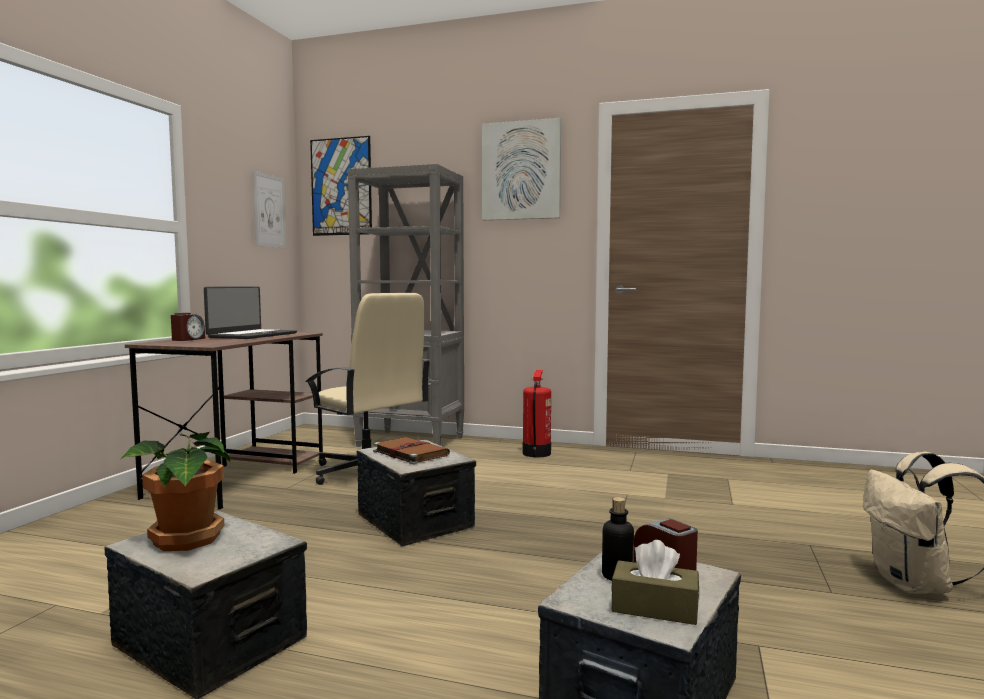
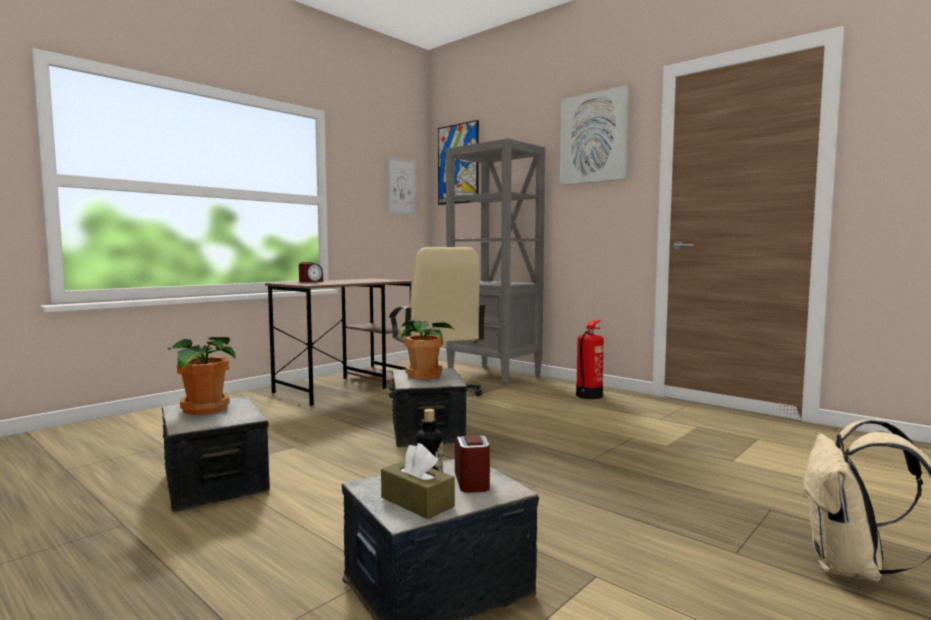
camera: 25 degrees right, 0 degrees up
(252, 335) = (360, 280): laptop -> none
(409, 453) = (424, 375): brown book -> potted plant

